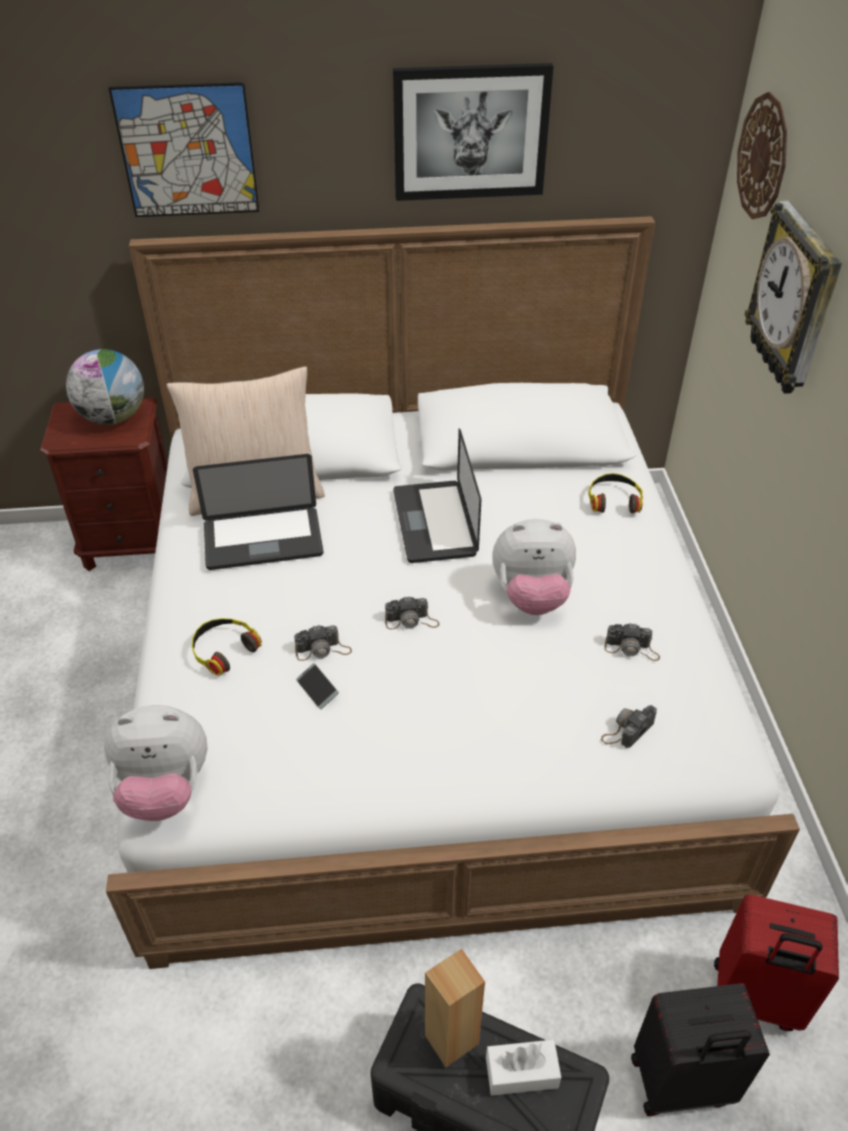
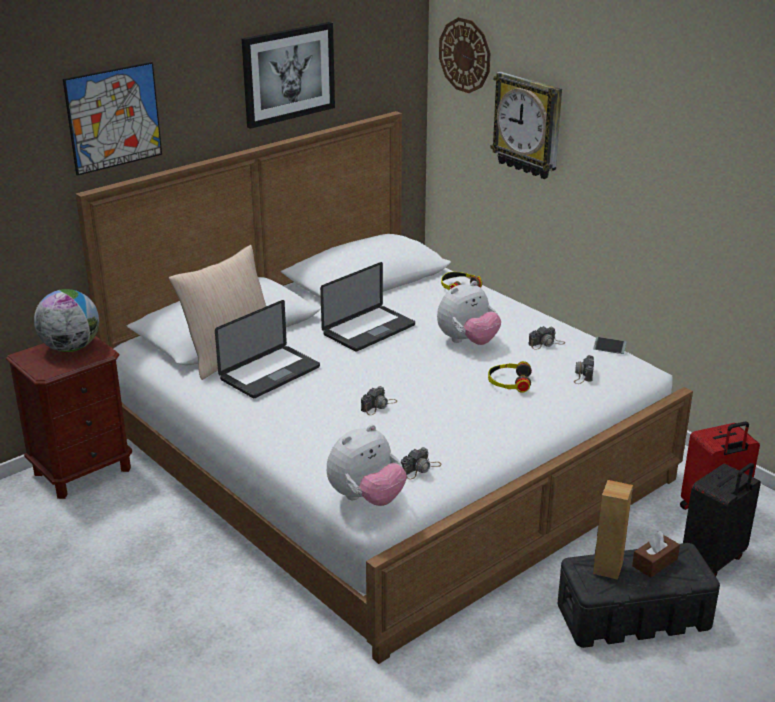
camera: 35 degrees left, 15 degrees down
(224, 649) = (317, 428): headphones -> headphones (509, 382)
(317, 689) = (399, 422): phone -> phone (609, 348)
(411, 621) = (414, 375): camera -> camera (420, 468)
(434, 523) = (369, 330): laptop -> laptop turned 90 degrees counterclockwise
(521, 1072) = (654, 562): white tissue box -> brown tissue box

